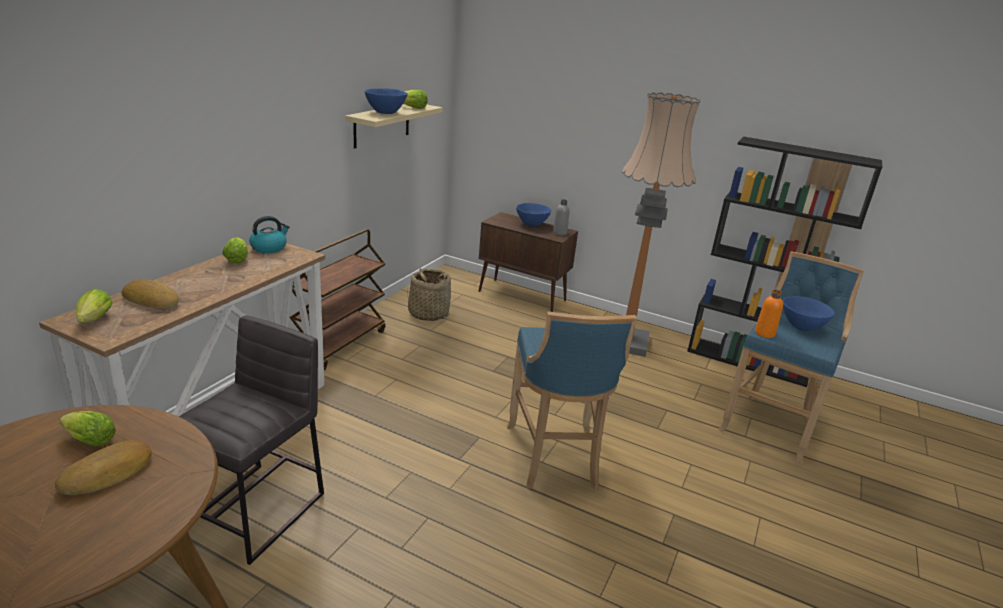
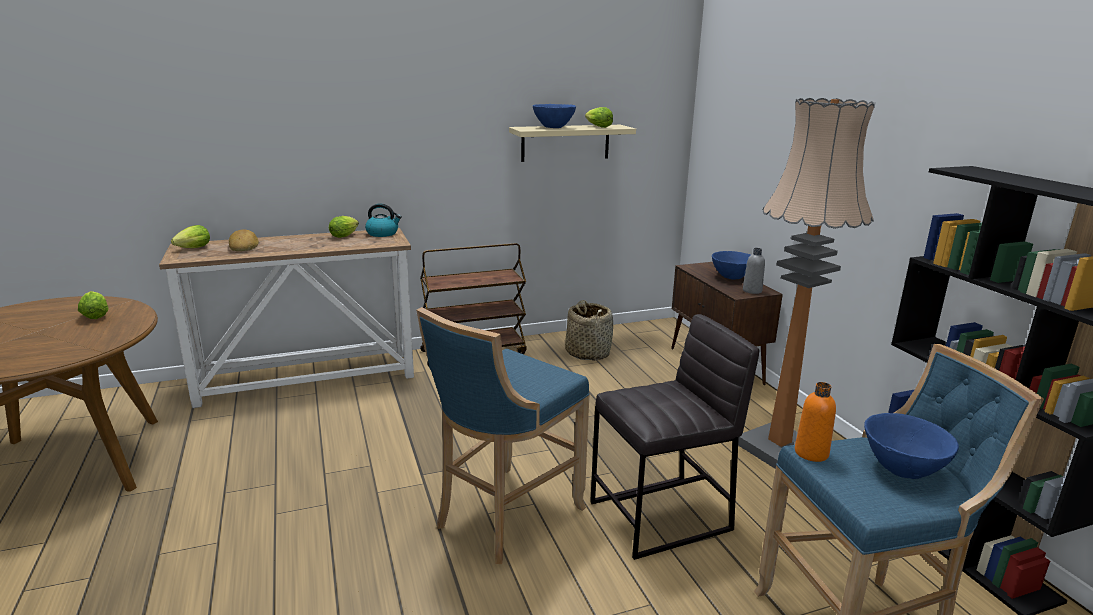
camera: 45 degrees right, 5 degrees down
(108, 473) = (66, 334): bread -> none
(256, 510) = (241, 439): grey stool -> grey stool (662, 516)

